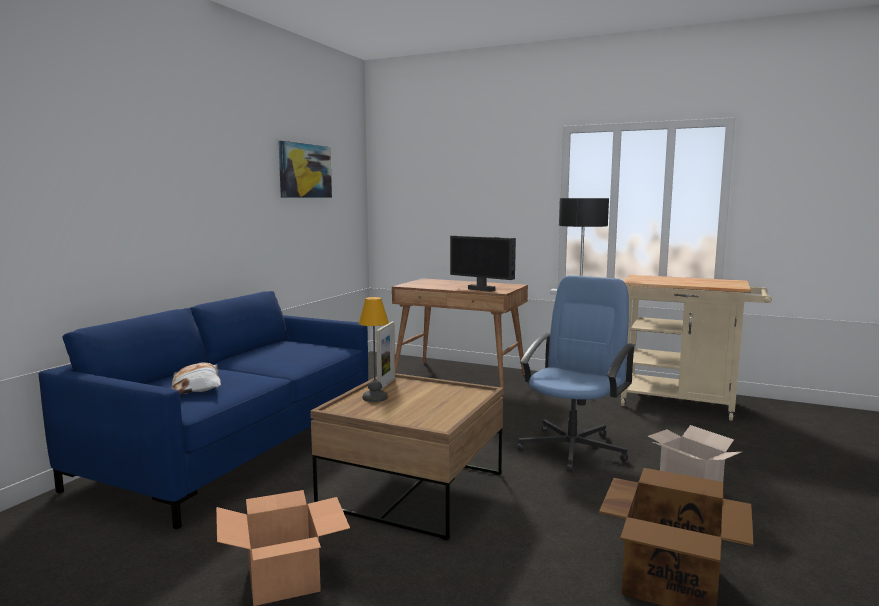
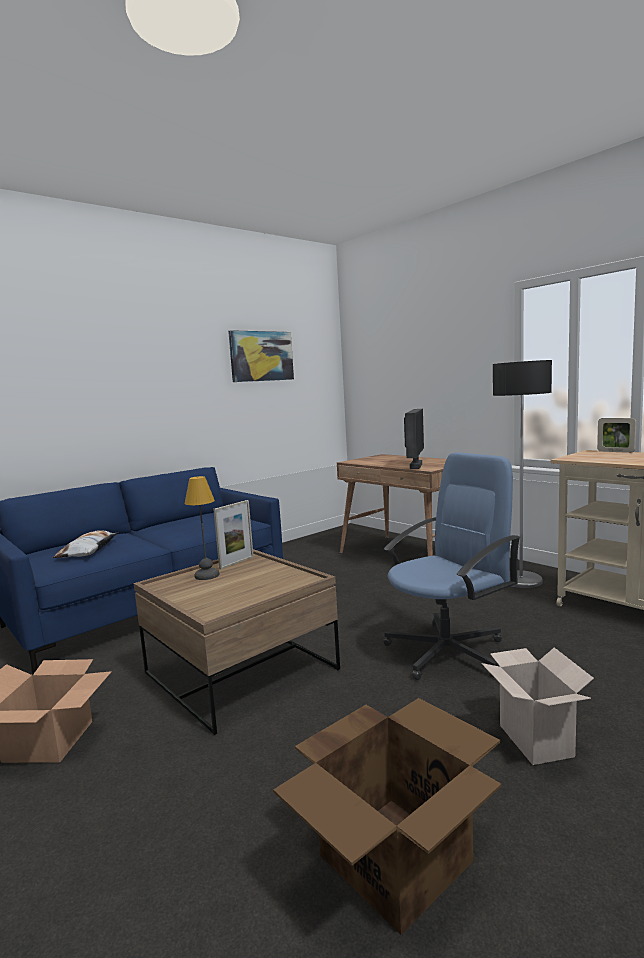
camera: 25 degrees right, 0 degrees up
(482, 289) = (415, 466): monitor -> monitor turned 135 degrees counterclockwise
(655, 276) = (615, 451): none -> picture frame

